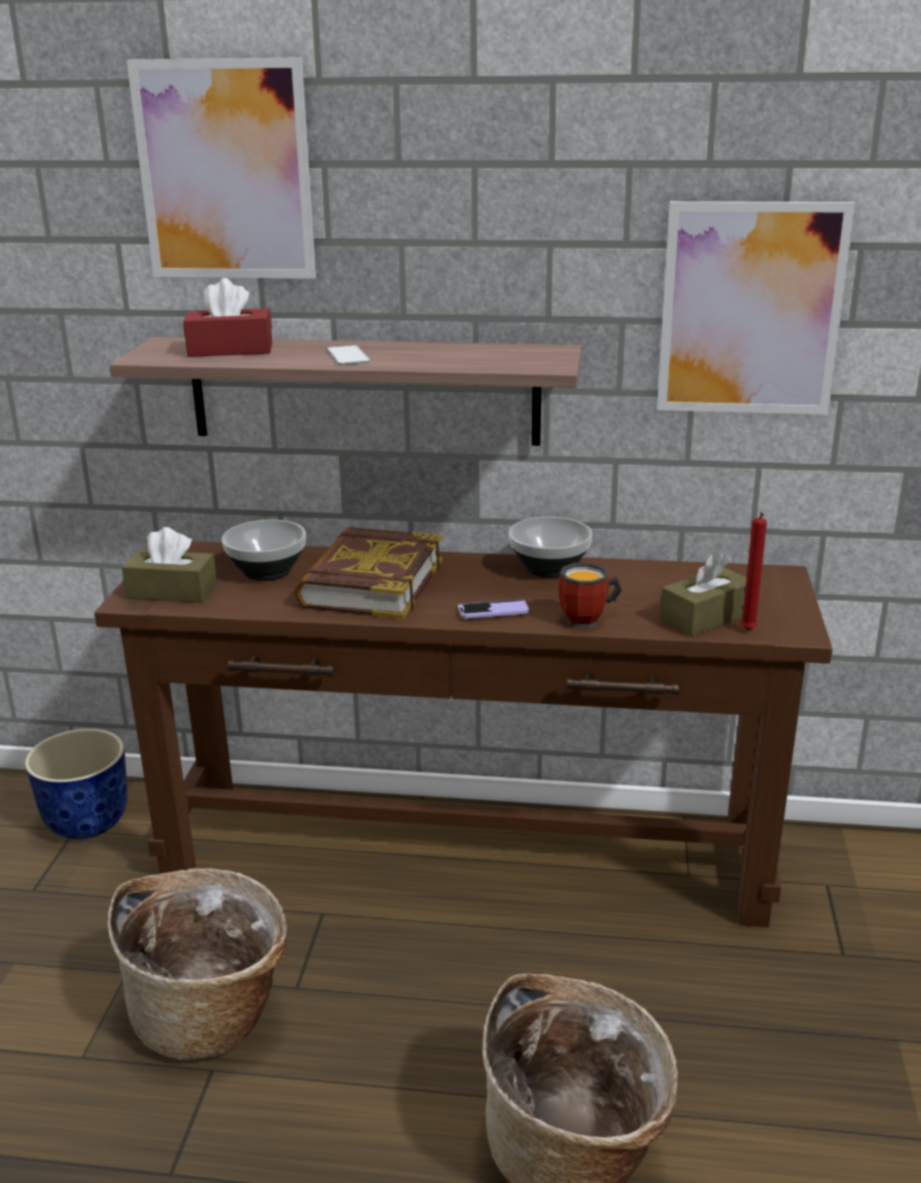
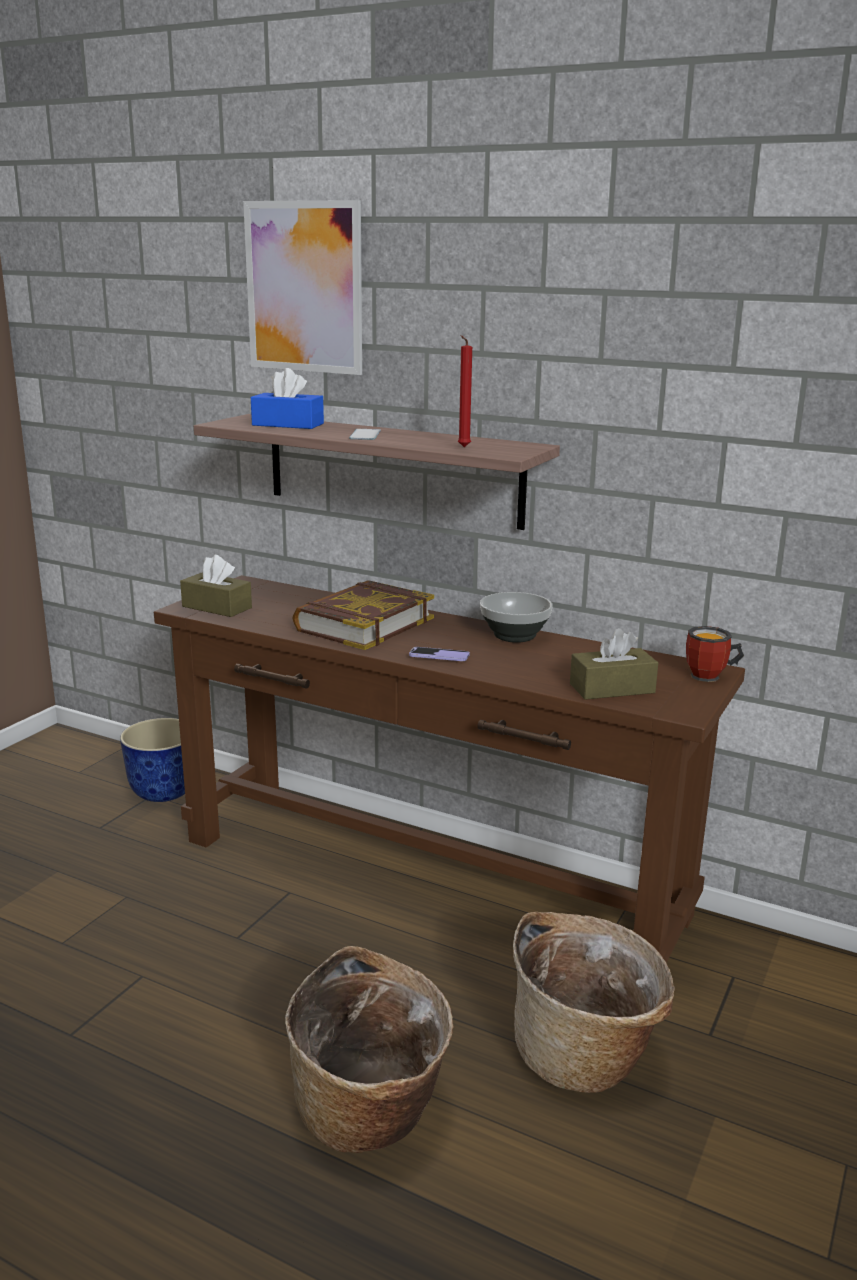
camera: 20 degrees right, 5 degrees down
(211, 1015) = (165, 940): basket -> basket (585, 1055)
(230, 350) = (288, 424): red tissue box -> blue tissue box
(266, 572) = (294, 605): bowl -> none
(589, 620) = (511, 674): mug -> mug (711, 677)
(747, 631) = (638, 704): red candle -> red candle (462, 447)
(751, 310) = (702, 425): picture -> none

